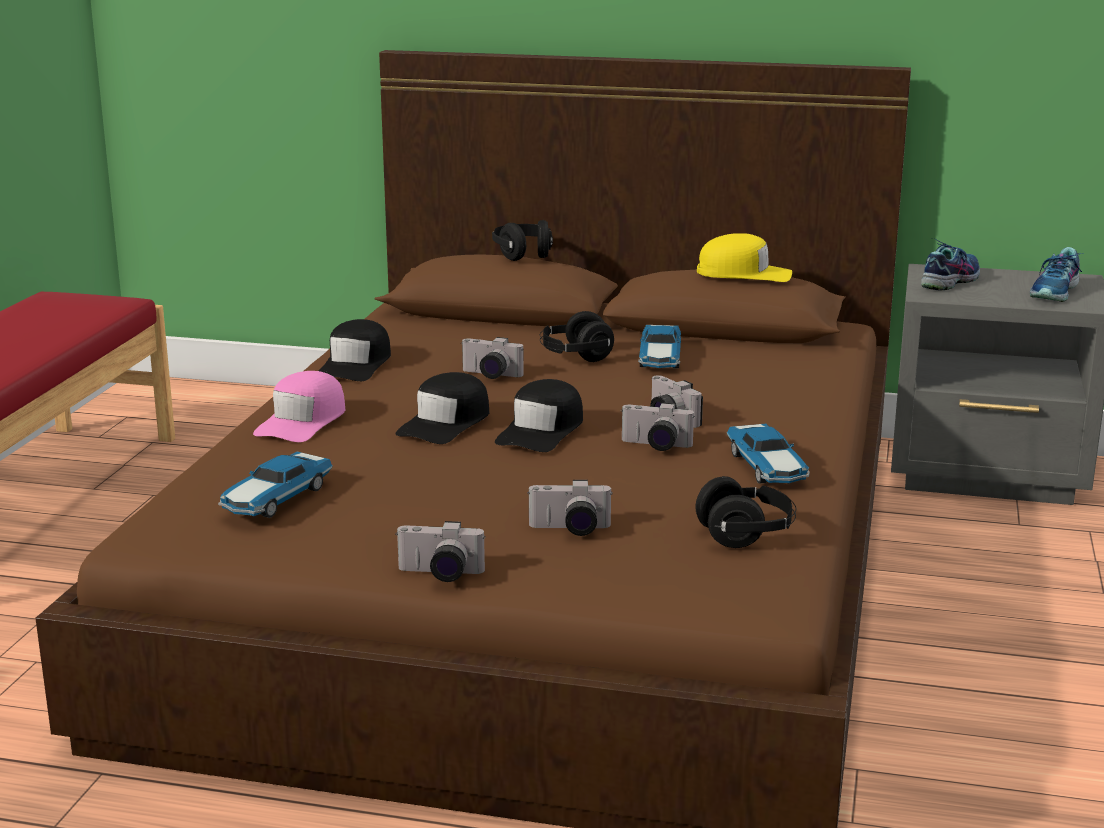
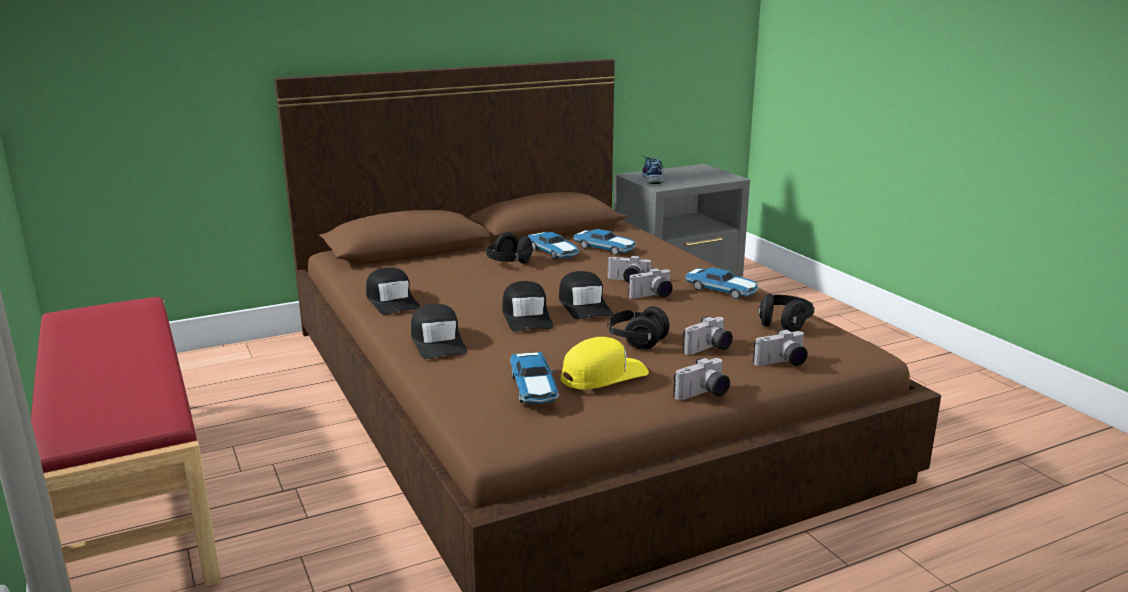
camera: 40 degrees left, 0 degrees up
(303, 422) = (438, 342): pink cap -> black cap
(489, 375) = (486, 285): camera -> camera (782, 363)
(523, 255) = (411, 209): black headphones -> black headphones (636, 341)
(739, 370) = (606, 248): none -> toy car
(744, 274) = (554, 194): yellow cap -> yellow cap (603, 375)
(1056, 292) = (706, 174): shoe -> none

